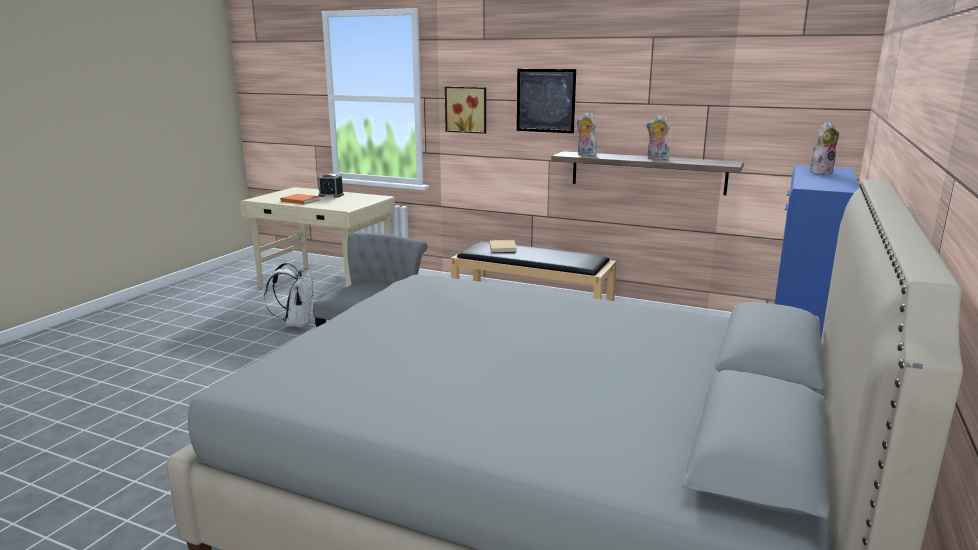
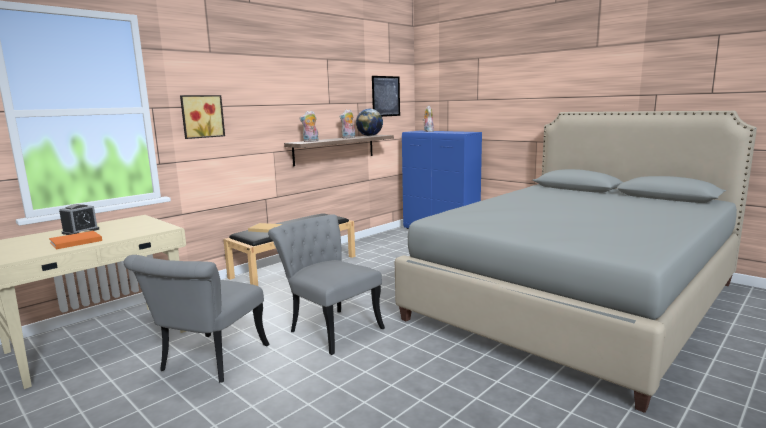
camera: 70 degrees left, 5 degrees down
(296, 324) = (208, 363): white backpack -> grey chair
(545, 100) = (268, 104): picture -> picture (386, 96)
(703, 161) = (370, 136): none -> globe

